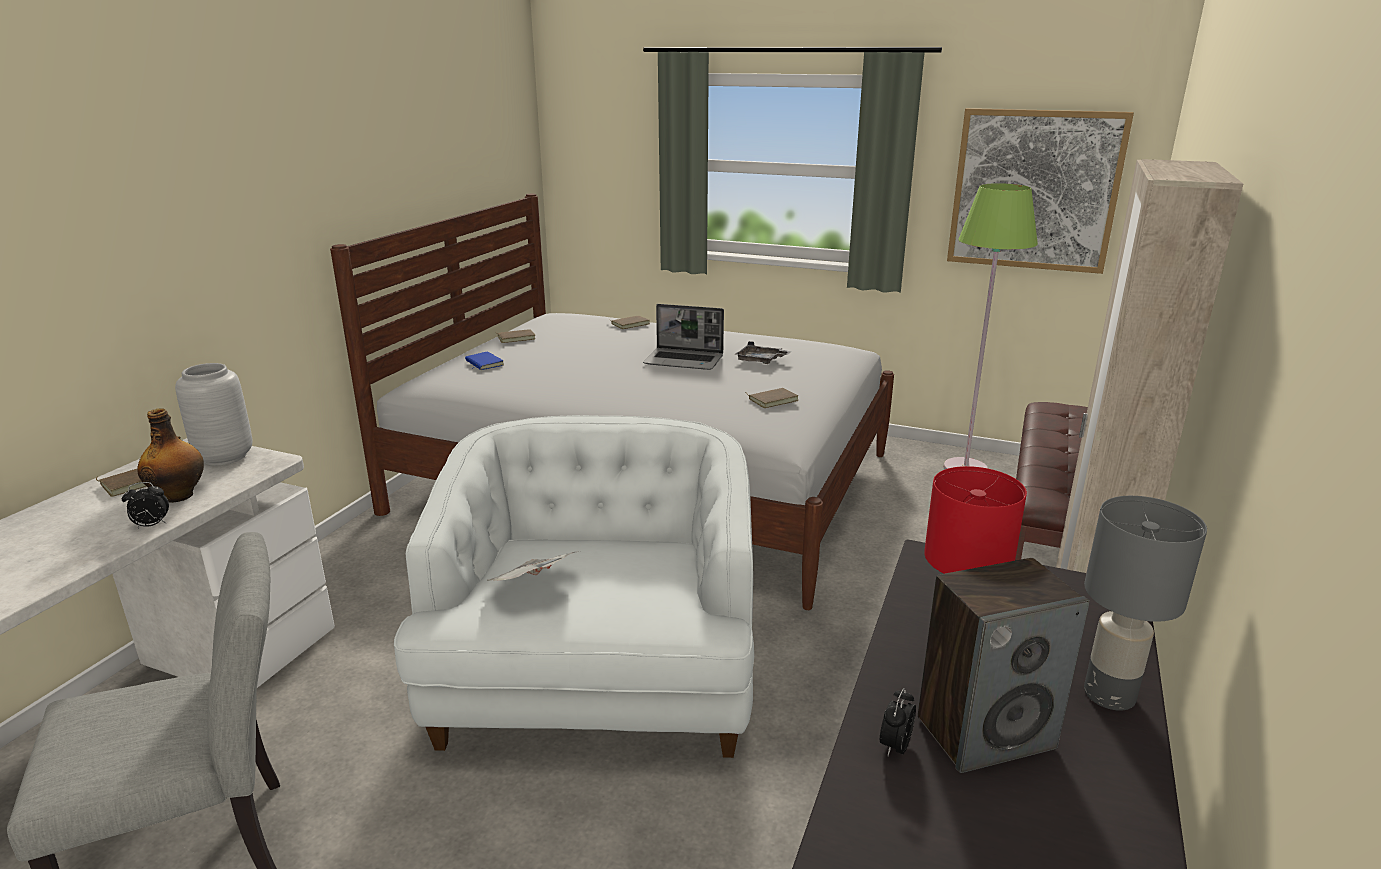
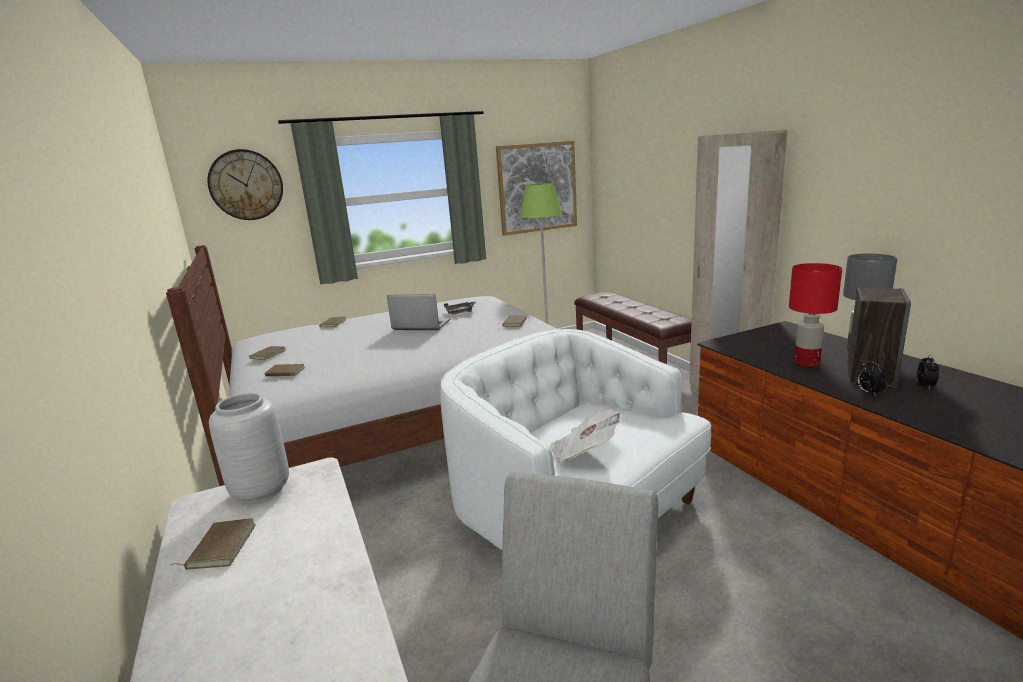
camera: 45 degrees left, 5 degrees down
(151, 525) = (340, 550): alarm clock -> alarm clock (925, 387)
(179, 495) = (300, 526): bottle -> none
(483, 363) = (284, 373): blue book -> brown book
(607, 126) = (246, 185): none -> wall clock
(685, 360) = (421, 325): laptop -> laptop turned 135 degrees counterclockwise

